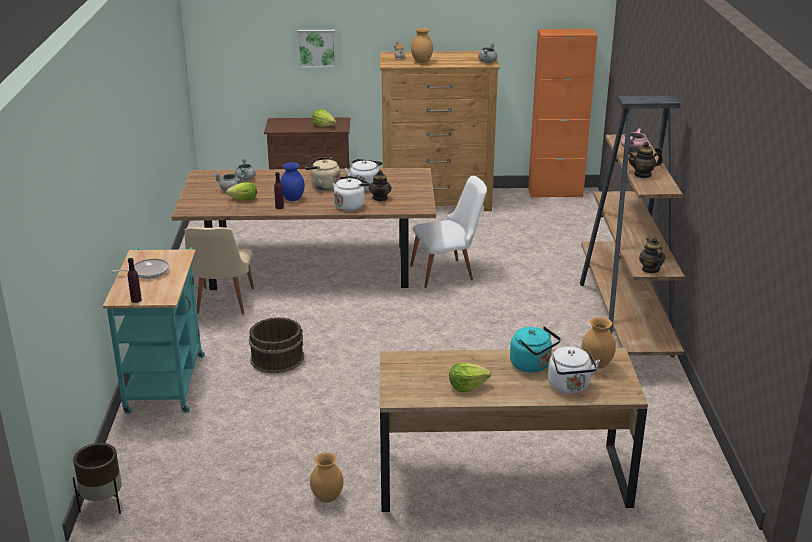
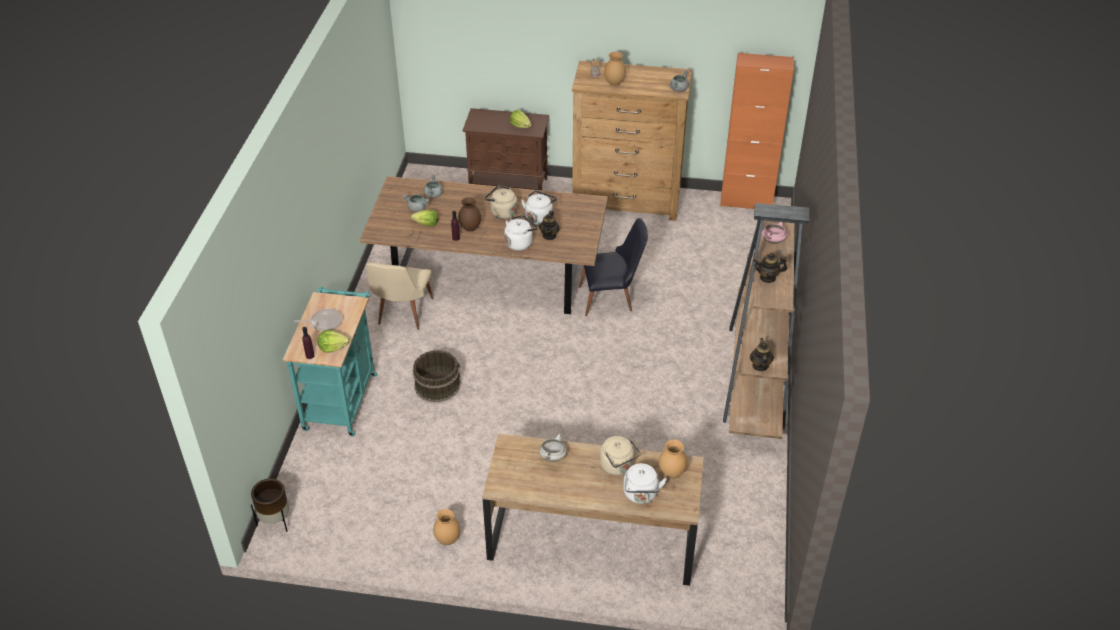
camera: 10 degrees right, 15 degrees up
(293, 199) = (470, 228): blue vase -> brown vase
(317, 48) = (519, 50): picture -> none
(448, 272) = (612, 299): white chair -> black chair
(452, 364) = (552, 456): none -> white cooking pot
(467, 386) = (557, 482): lettuce -> lettuce (333, 347)
(532, 365) = (618, 466): turquoise kettle -> beige kettle

